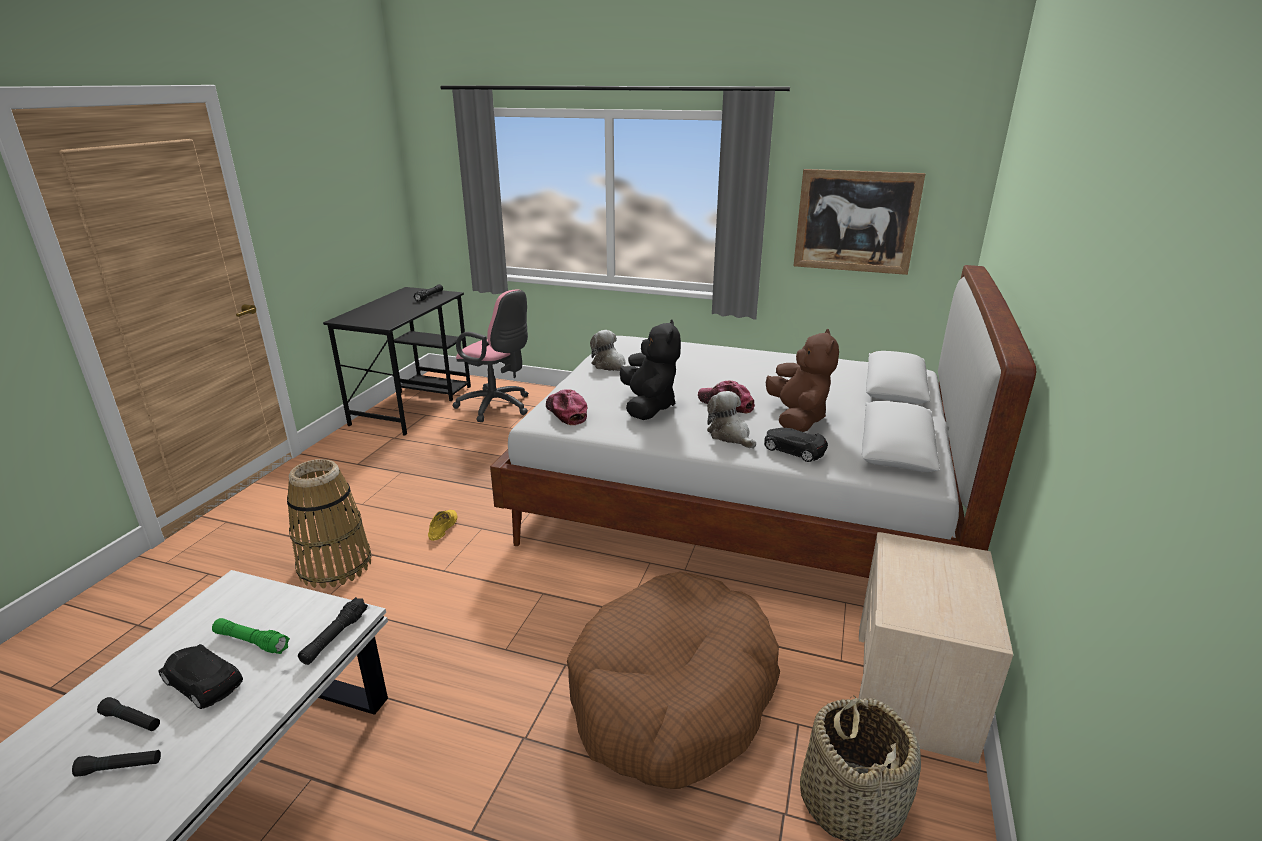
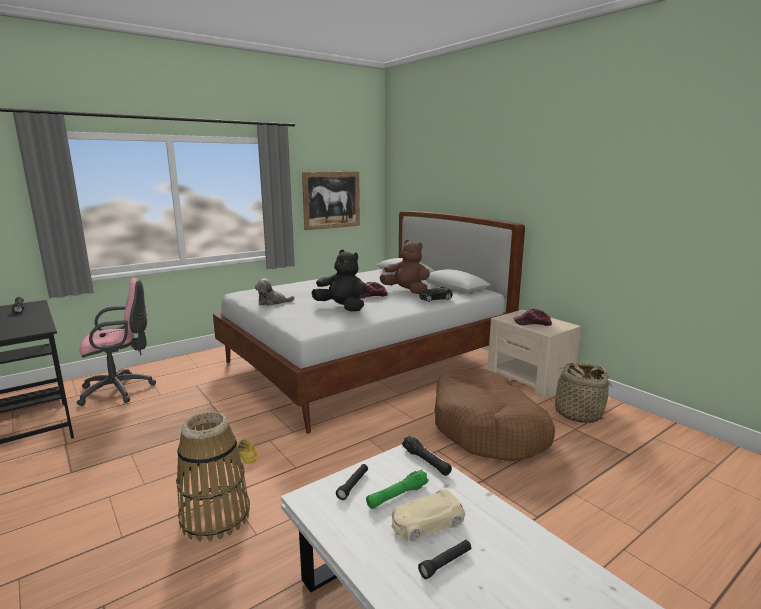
camera: 55 degrees left, 10 degrees down
(120, 767) = (497, 571): black flashlight -> black flashlight (353, 485)
(202, 682) = (426, 523): black toy car -> beige toy car
(566, 412) = (313, 323): cap -> cap (532, 323)
(730, 435) = (402, 304): plush toy -> none

